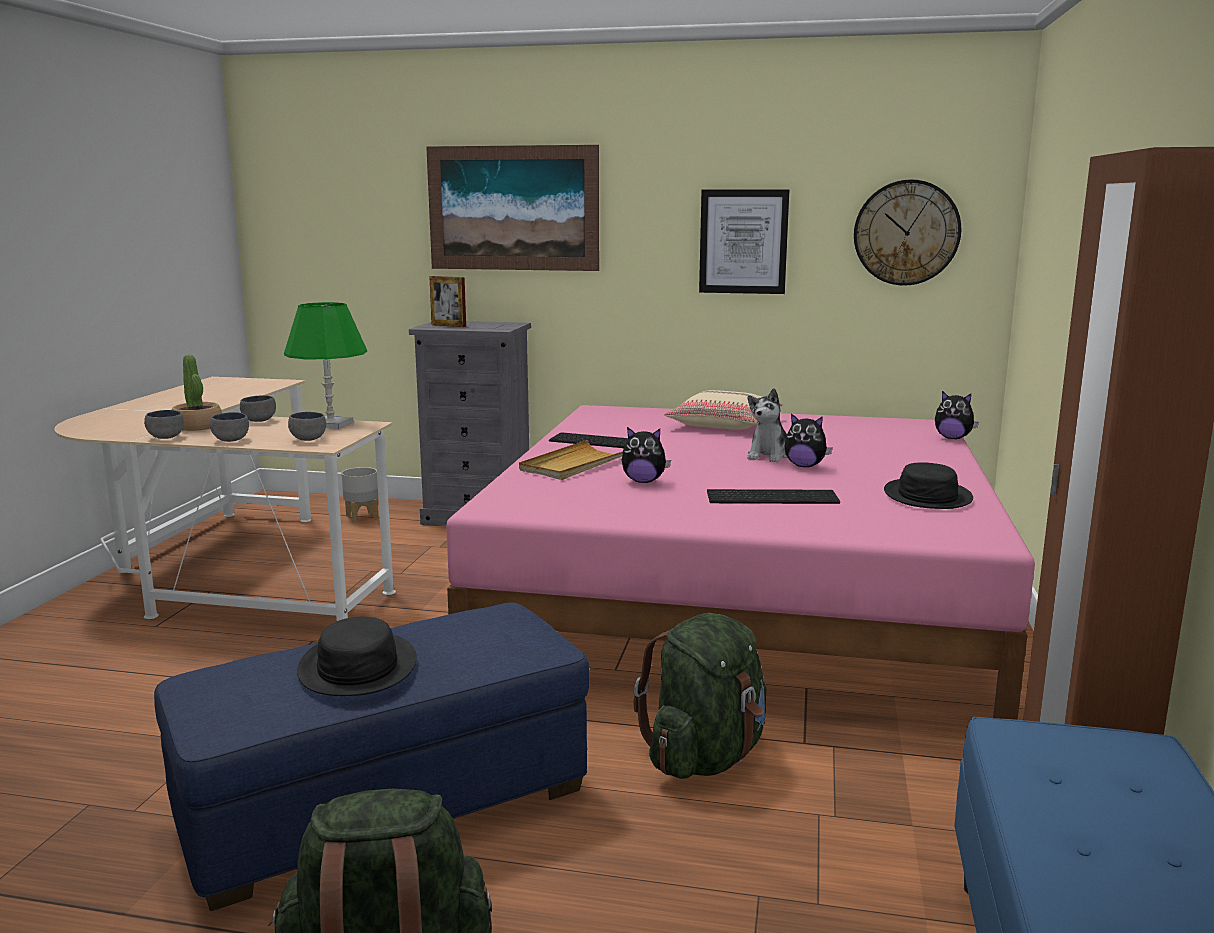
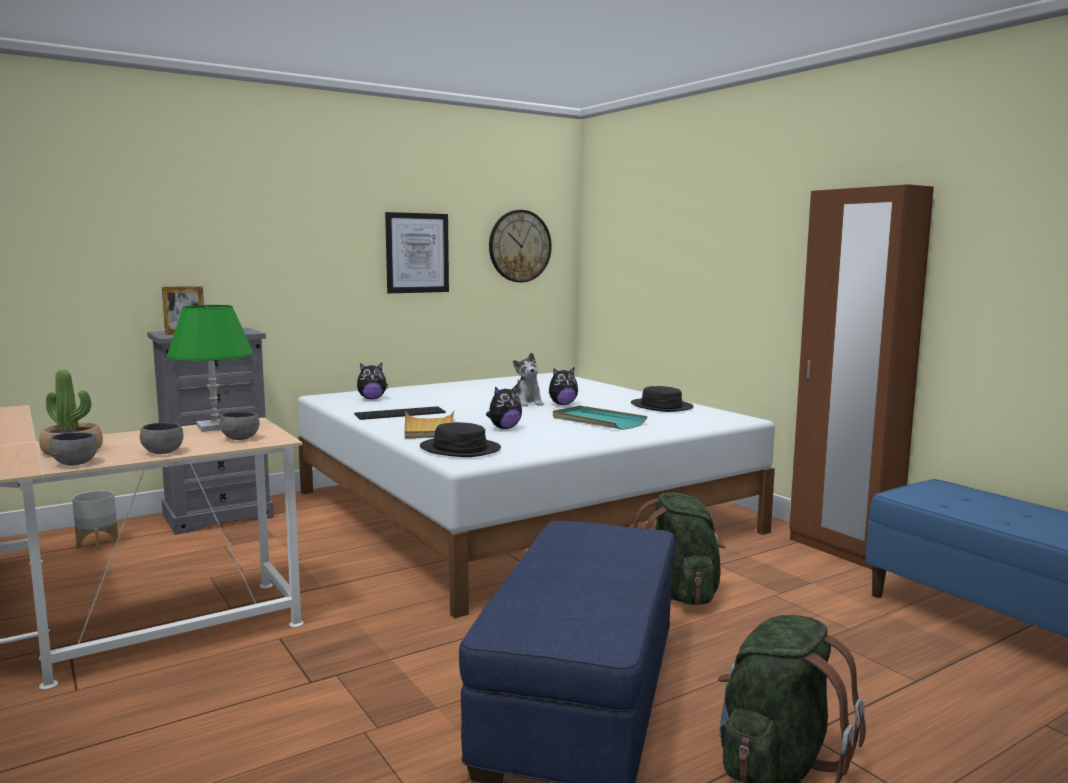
camera: 45 degrees left, 5 degrees down
(258, 421) = (125, 437): grey bowl -> none
(357, 667) = (586, 578): black hat -> black hat (460, 449)
(513, 208) = (222, 224): picture -> none
(724, 424) = (444, 392): beige pillow -> none
(742, 595) = (520, 511): pink bed -> white bed
(773, 497) = (597, 421): keyboard -> turquoise tray
(953, 438) = (587, 380): plush toy -> plush toy (372, 398)

